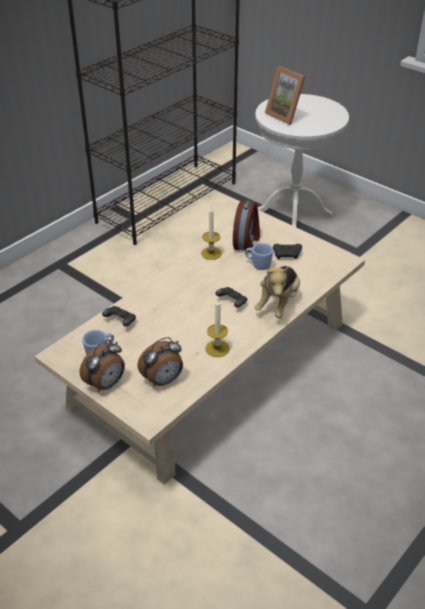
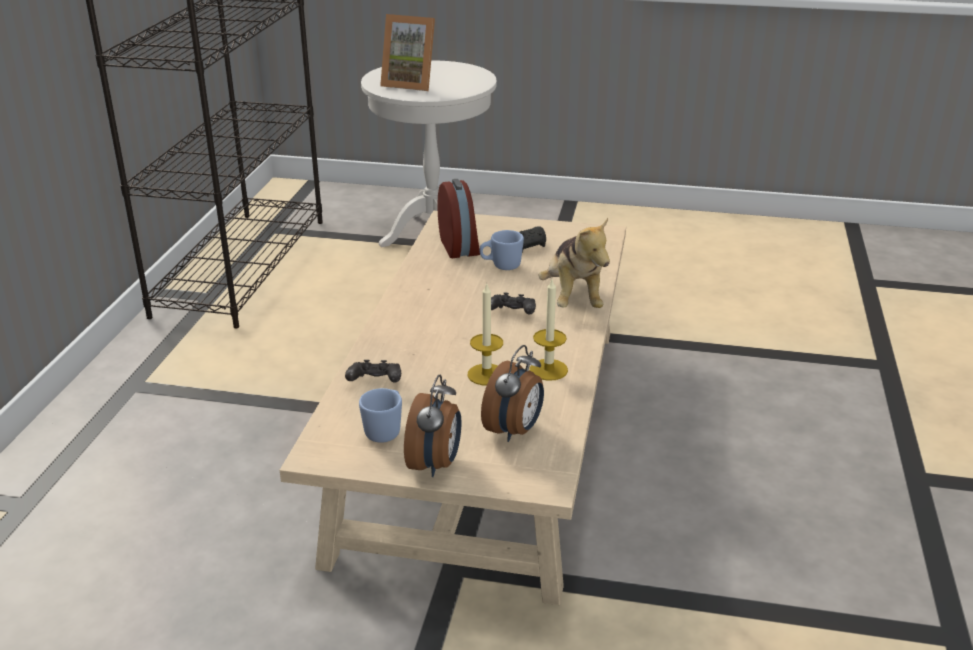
camera: 30 degrees left, 10 degrees down
(211, 253) = (423, 270): candle -> candle (486, 374)

